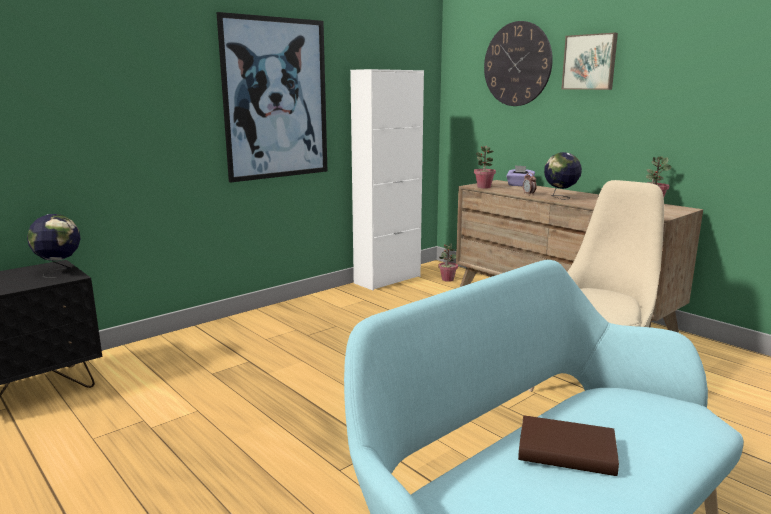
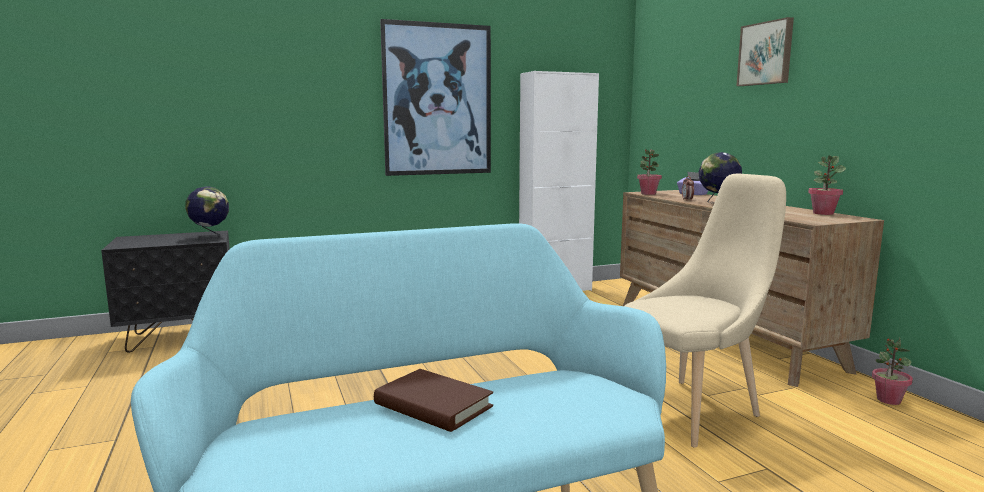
camera: 20 degrees right, 5 degrees down
(447, 279) = (618, 296): potted plant -> potted plant (888, 400)
(517, 64) = (698, 63): wall clock -> none

